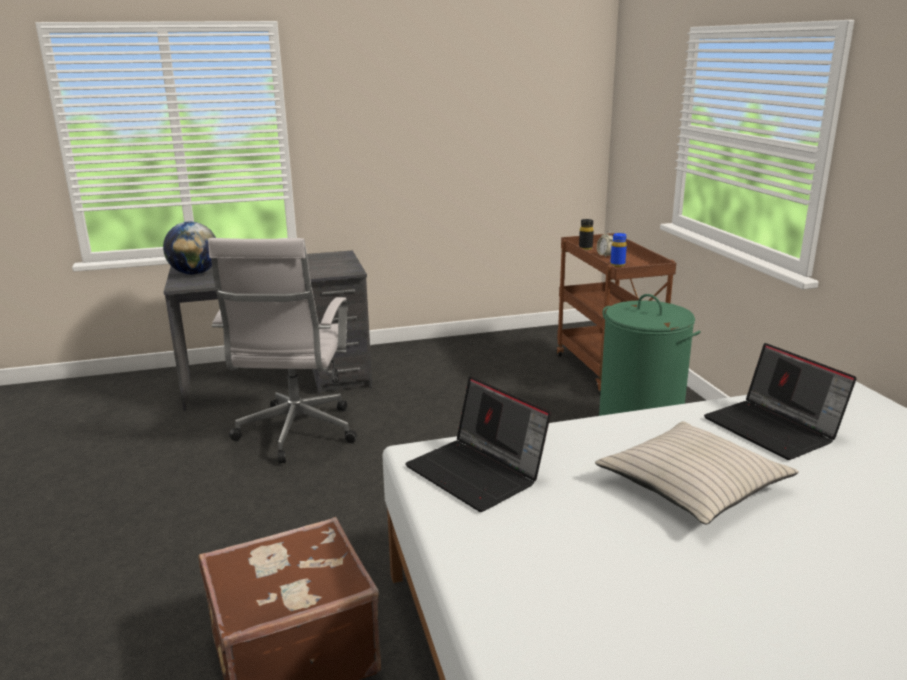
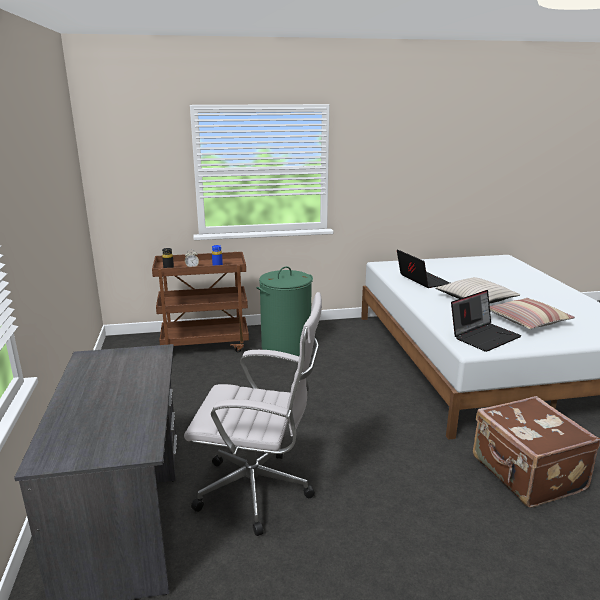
camera: 85 degrees left, 0 degrees up
(194, 273) = (90, 446): globe -> none
(580, 537) = (527, 321): none -> pillow
(774, 429) = (421, 280): laptop -> laptop turned 90 degrees counterclockwise

